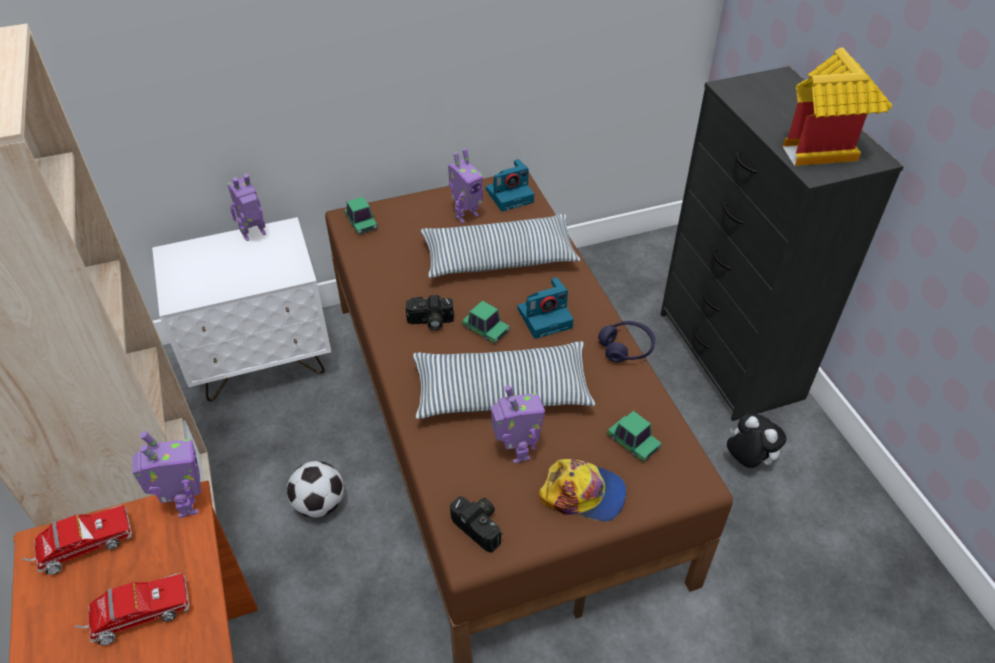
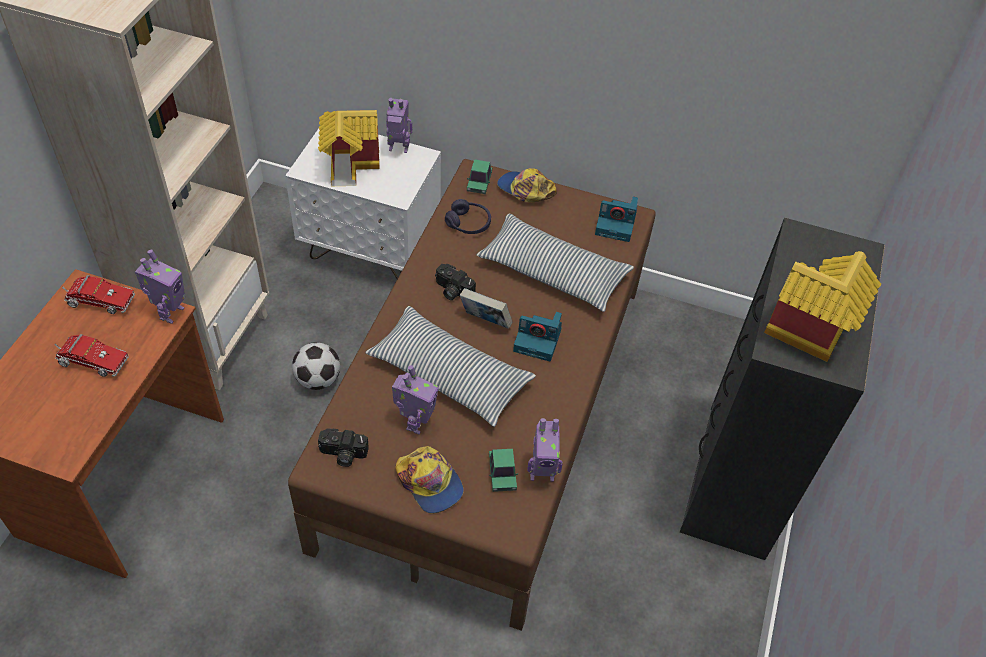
camera: 35 degrees right, 5 degrees up
(220, 271) = (351, 164): none -> toy house
(407, 208) = (525, 190): none -> cap
(466, 215) = (563, 222): toy robot -> toy robot (542, 473)
(480, 526) = (342, 454): camera -> camera turned 105 degrees clockwise
(485, 329) = (485, 321): toy car -> book
(626, 348) = (574, 403): purple headphones -> purple headphones (468, 223)
(747, 460) = (658, 570): plush toy -> none

